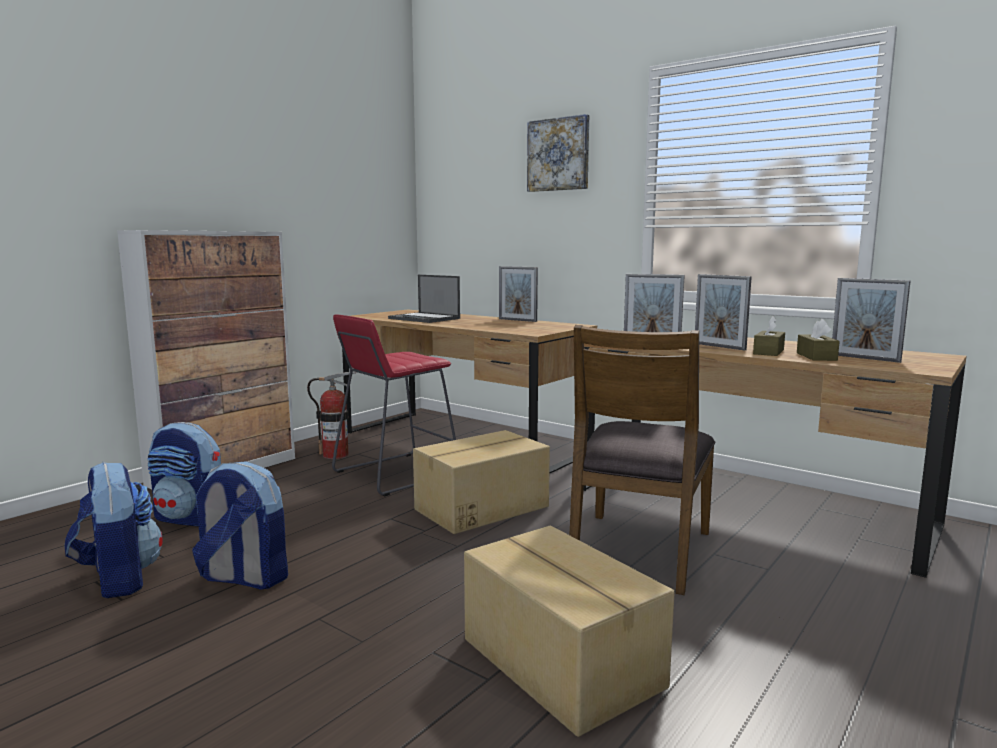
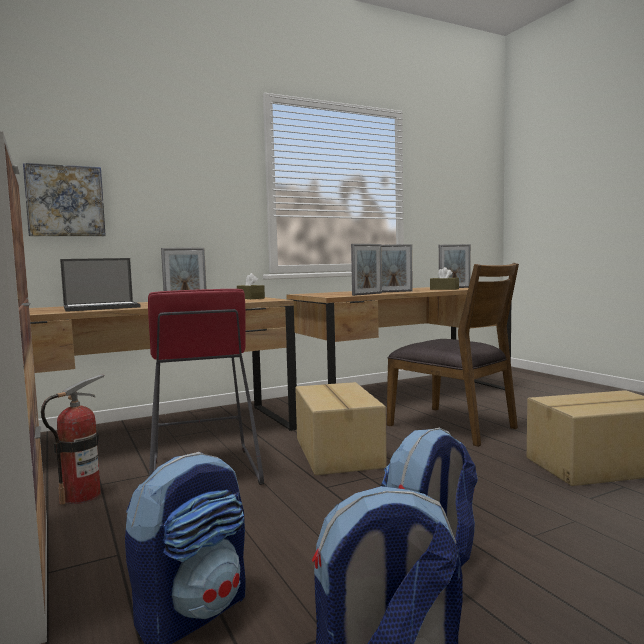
camera: 65 degrees left, 5 degrees down
(558, 154) = (183, 147): picture -> picture (65, 201)
(768, 352) = (422, 290): brown tissue box -> brown tissue box (250, 298)

